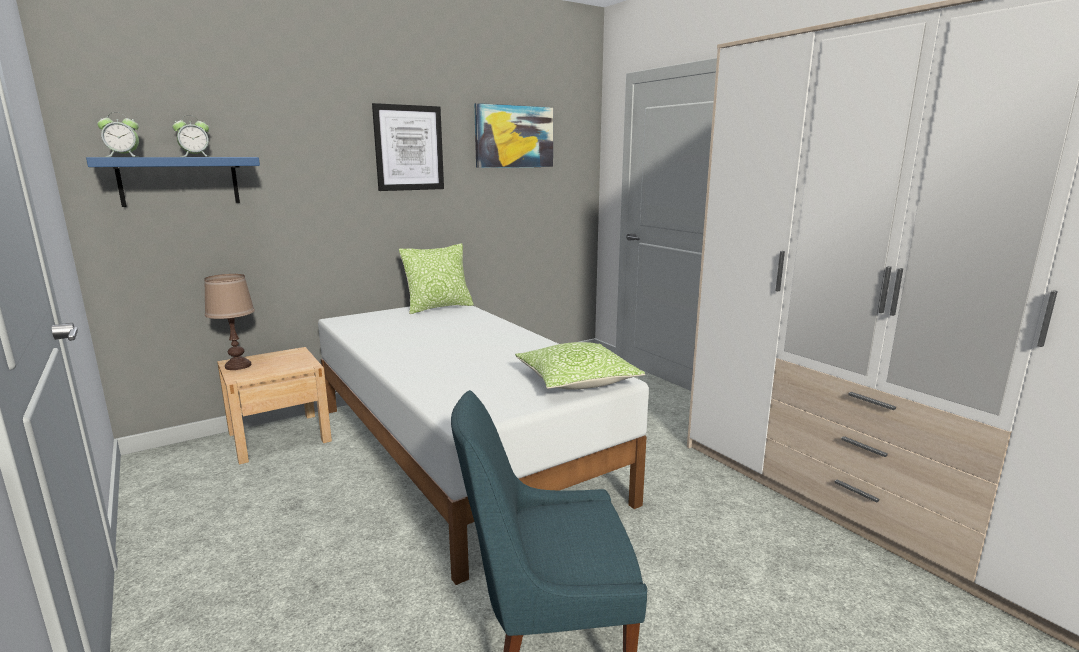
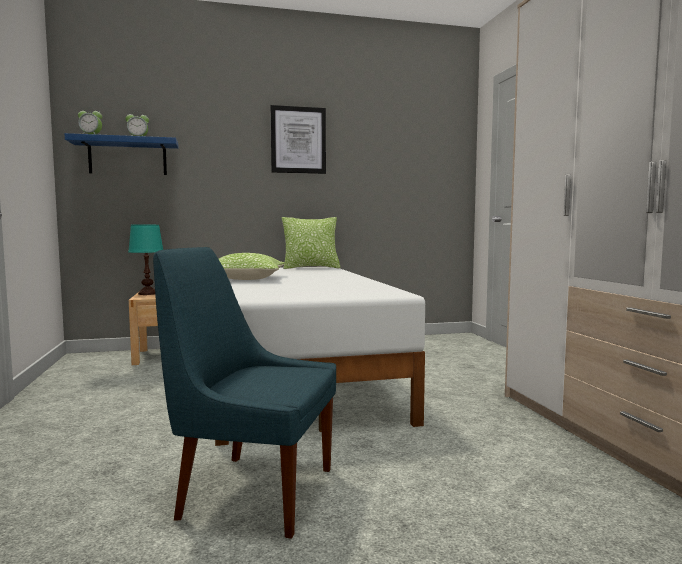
camera: 20 degrees right, 10 degrees down
(238, 366) = (148, 293): brown table lamp -> turquoise table lamp
(514, 136) = (391, 133): picture -> none
(576, 381) = (360, 293): pillow -> pillow (247, 278)

